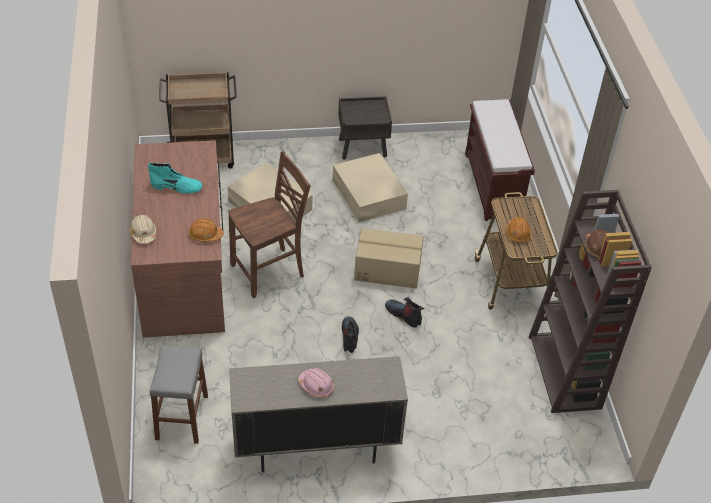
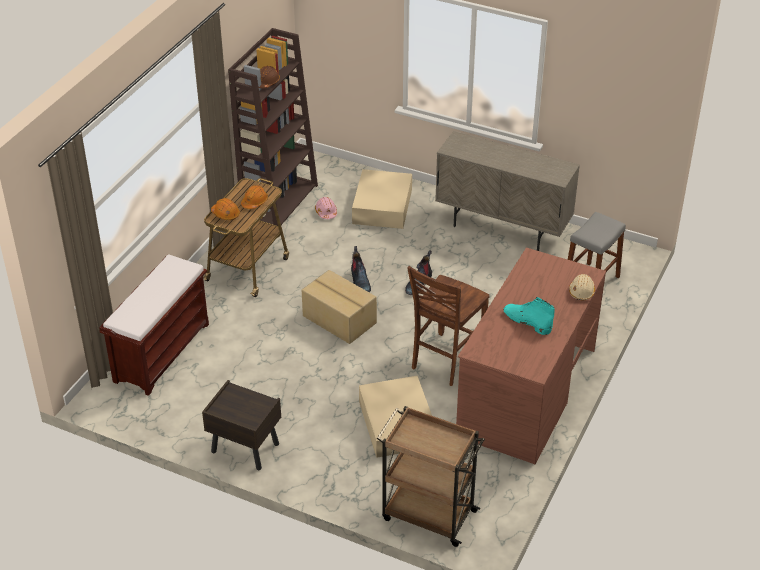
camera: 145 degrees left, 5 degrees down
(205, 235) = (527, 270): orange hard hat -> orange hard hat (226, 214)
(269, 271) = (446, 360): brown chair -> brown chair turned 60 degrees counterclockwise
(316, 386) = (510, 157): pink hard hat -> pink hard hat (326, 212)
(369, 195) = (289, 393): beige storage box -> beige storage box (383, 206)

